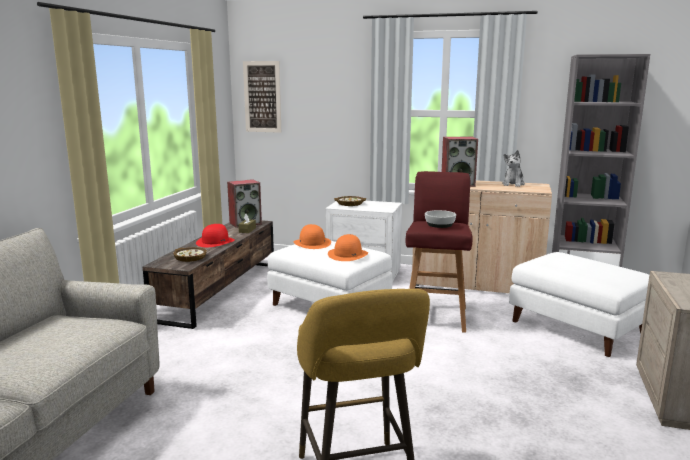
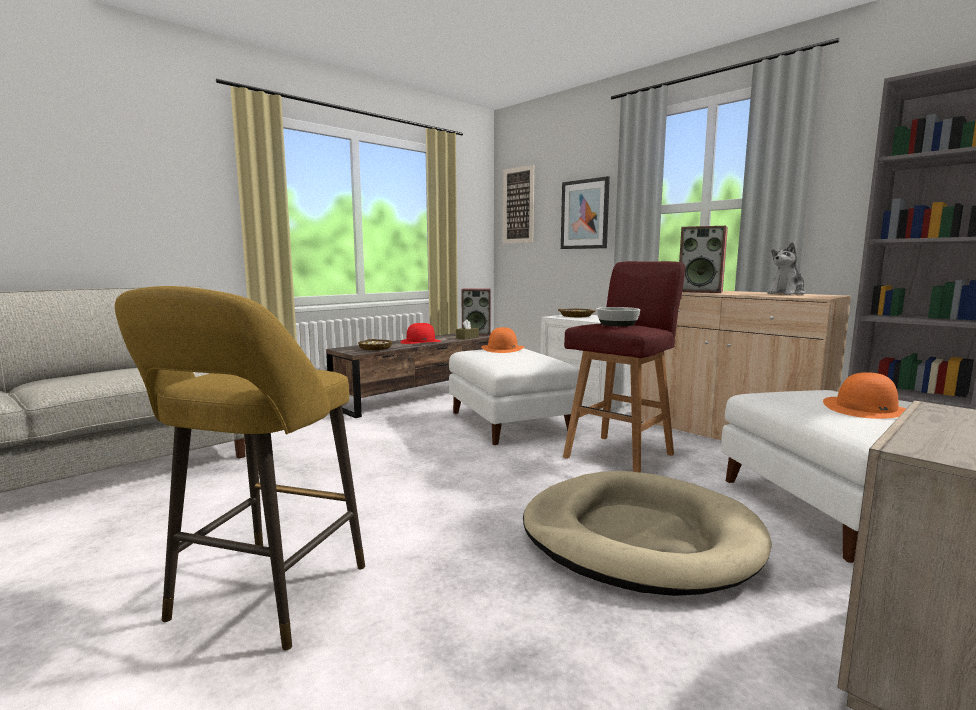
camera: 30 degrees right, 5 degrees down
(336, 111) = (585, 214): none -> picture
(348, 254) = (520, 359): orange hat -> orange hat (866, 409)
(509, 373) = (638, 538): none -> beige dog bed

